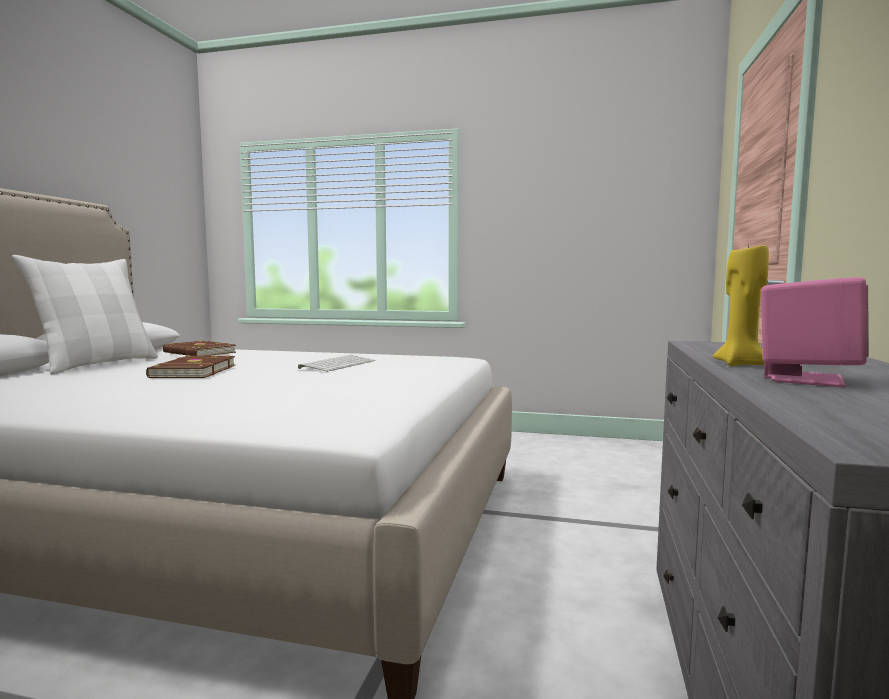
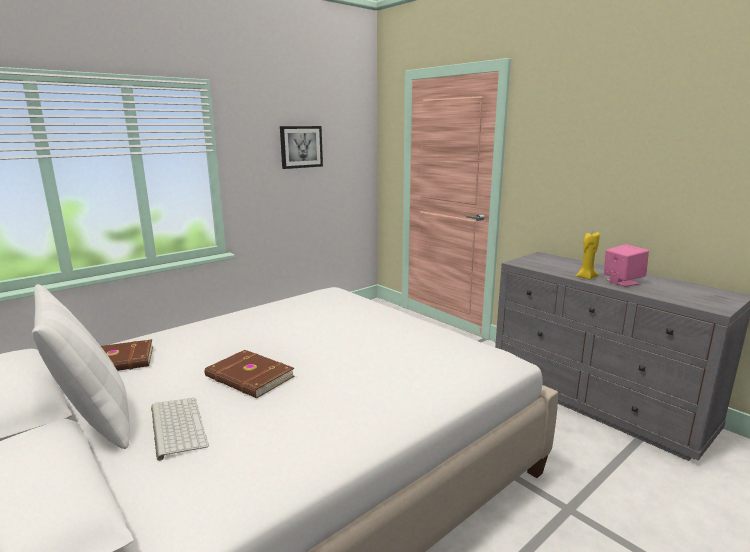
camera: 55 degrees left, 10 degrees up
(338, 364) = (298, 325): keyboard -> keyboard (176, 426)
(572, 200) = (301, 147): none -> picture

